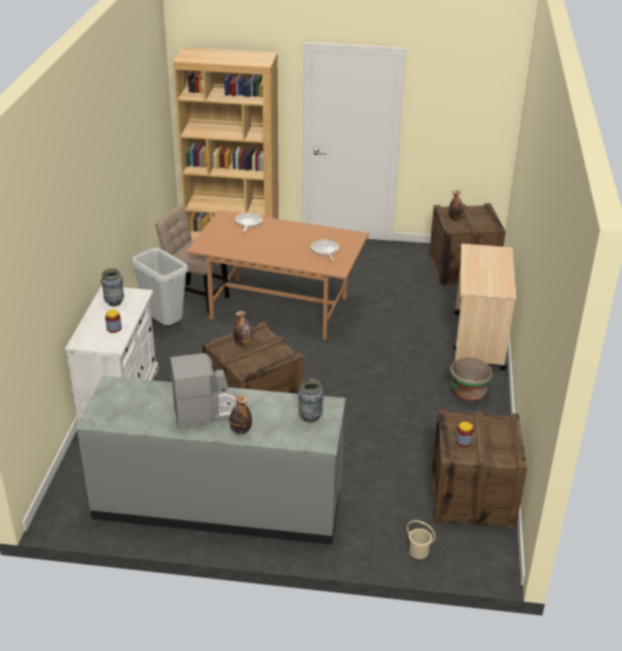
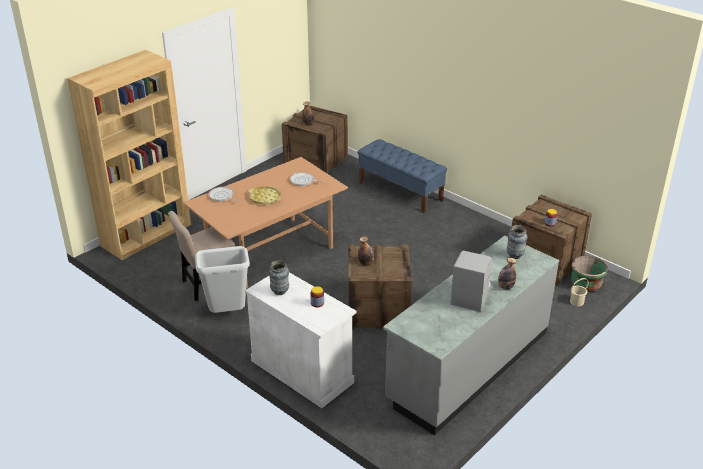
camera: 55 degrees left, 0 degrees up
(271, 243) = (264, 198): none -> yellow tray
(468, 392) = (448, 219): green planter -> green planter (586, 284)
(478, 341) = (400, 191): beige cart -> blue bench

